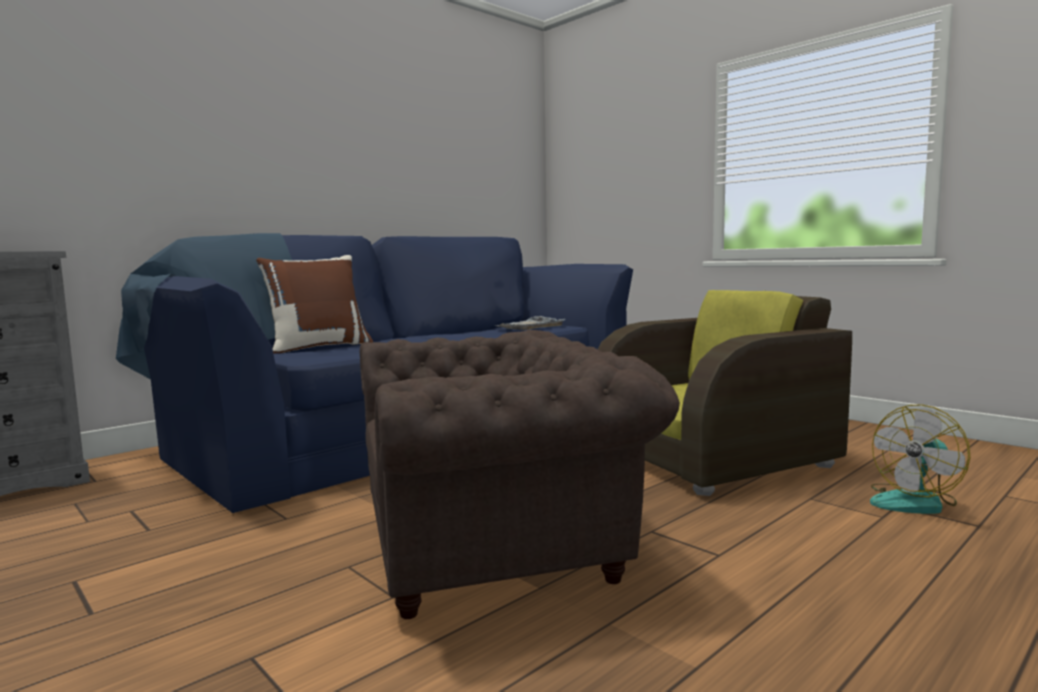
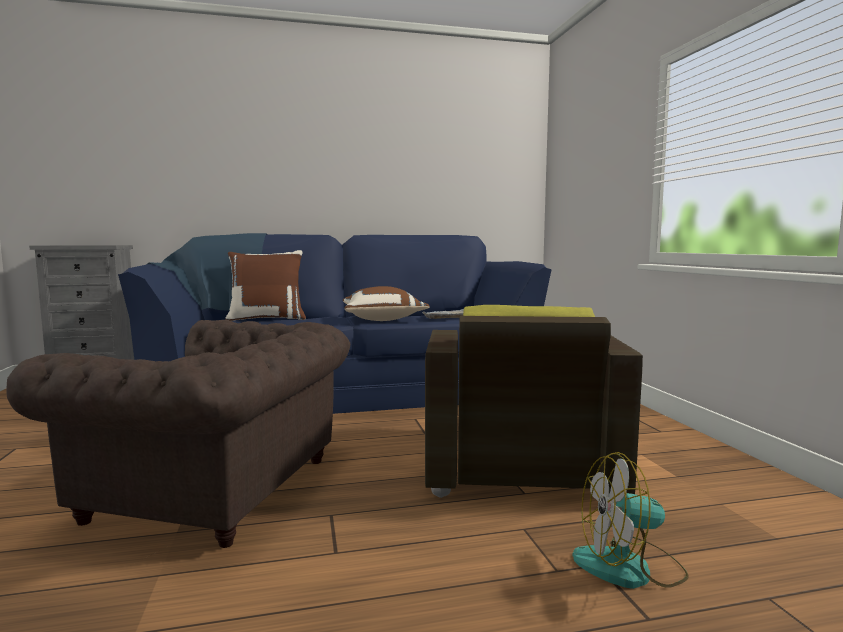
camera: 30 degrees right, 0 degrees up
(473, 335) = (383, 320): none -> brown pillow
(711, 457) = (517, 463): brown armchair -> brown armchair turned 90 degrees clockwise

